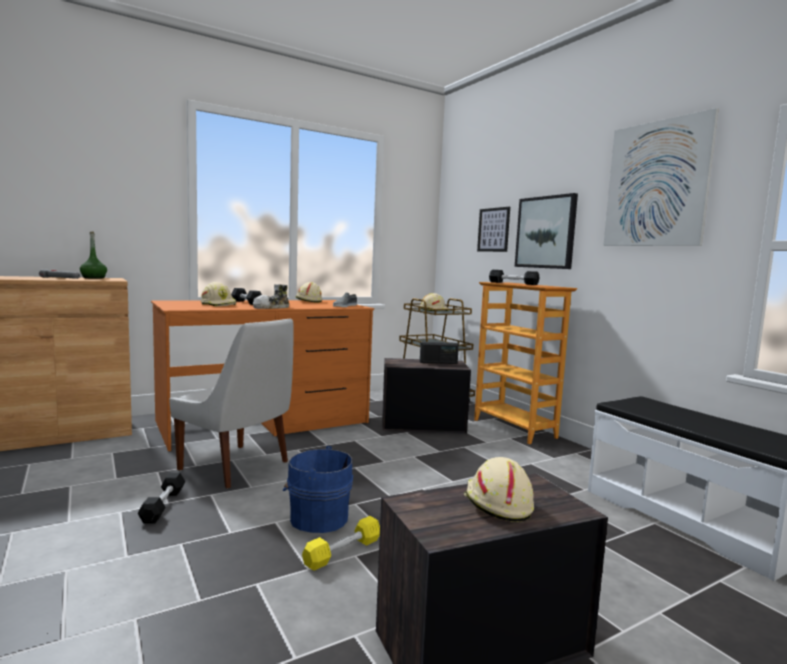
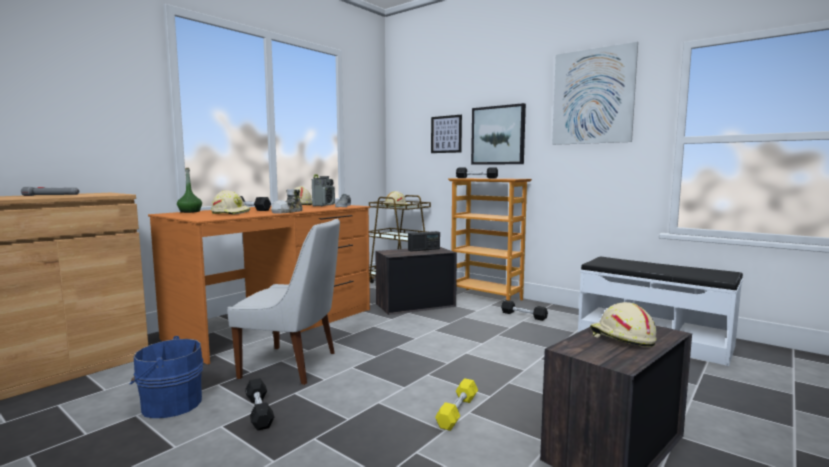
camera: 20 degrees left, 0 degrees up
(93, 278) = (83, 193): green bottle -> green bottle (190, 211)
(316, 517) = (408, 391): blue bucket -> blue bucket (169, 404)
(330, 303) = (324, 205): none -> radio
(538, 457) = (523, 315): none -> black dumbbell

